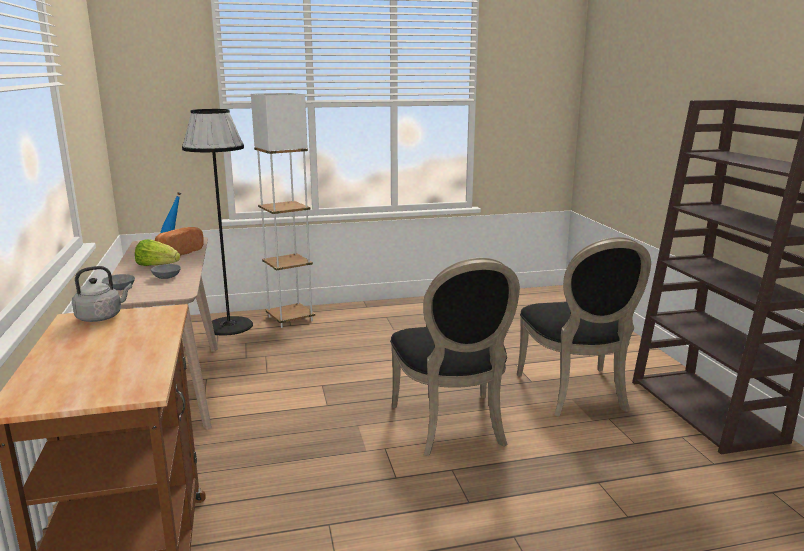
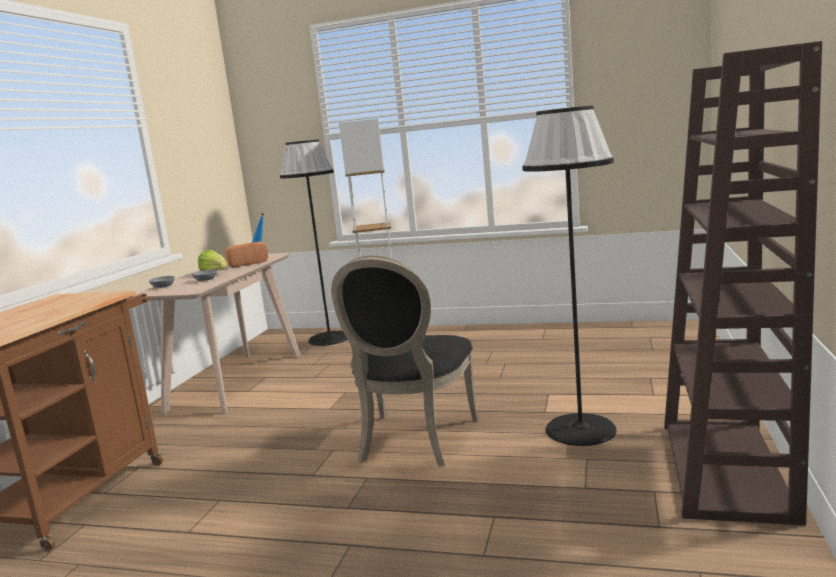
camera: 30 degrees right, 5 degrees down
(102, 317) = (71, 296): grey kettle -> none
(576, 394) = (580, 430): black chair -> black floor lamp

